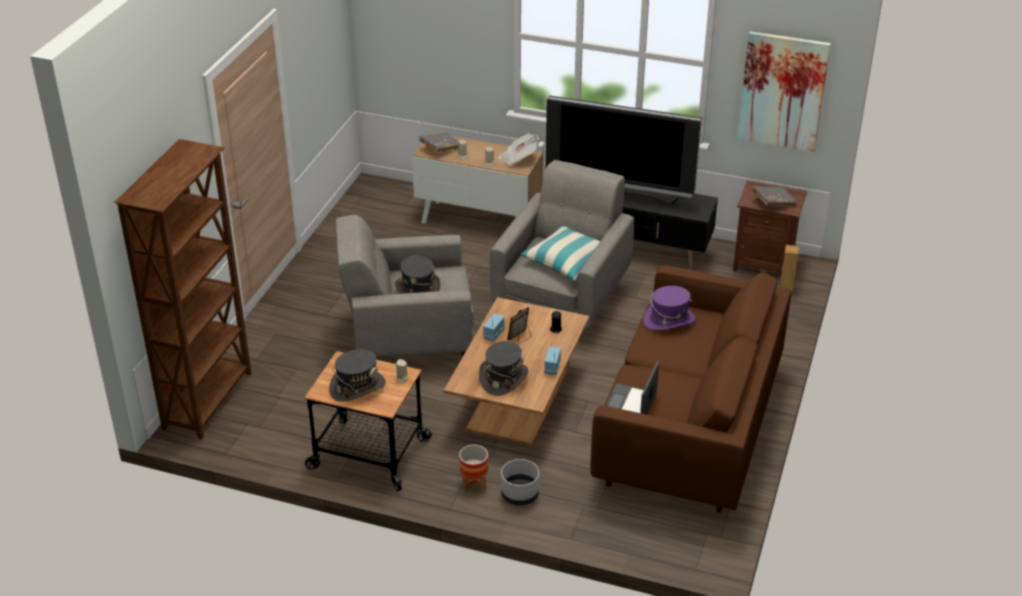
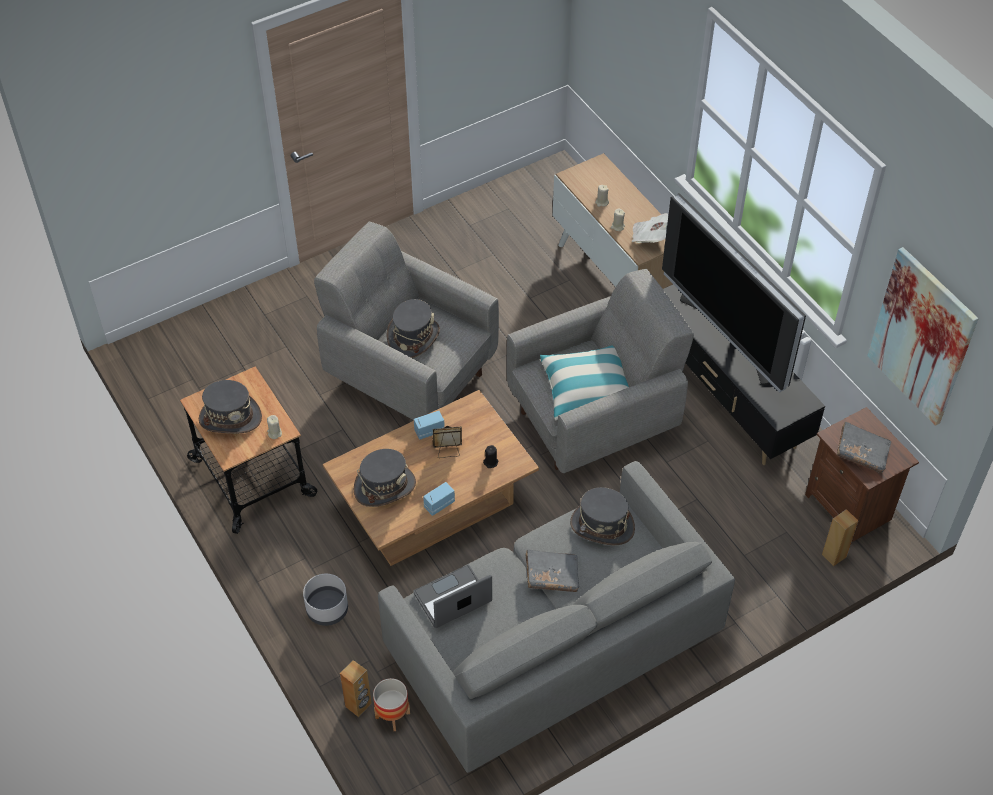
camera: 40 degrees right, 15 degrees up
(209, 400) = (188, 334): brown bookcase -> none
(441, 148) = (592, 180): grey book -> grey book (551, 576)
(474, 483) = (302, 570): planter -> planter (392, 715)
(609, 532) = (358, 705): none -> brown speaker
(669, 320) = (602, 526): purple hat -> grey hat
(689, 428) = (551, 648): brown sofa -> grey sofa

